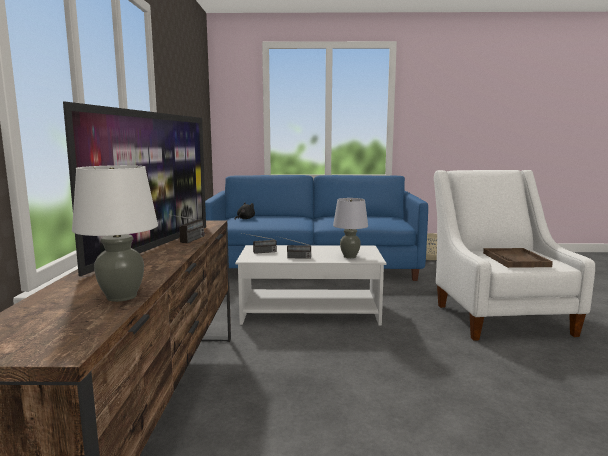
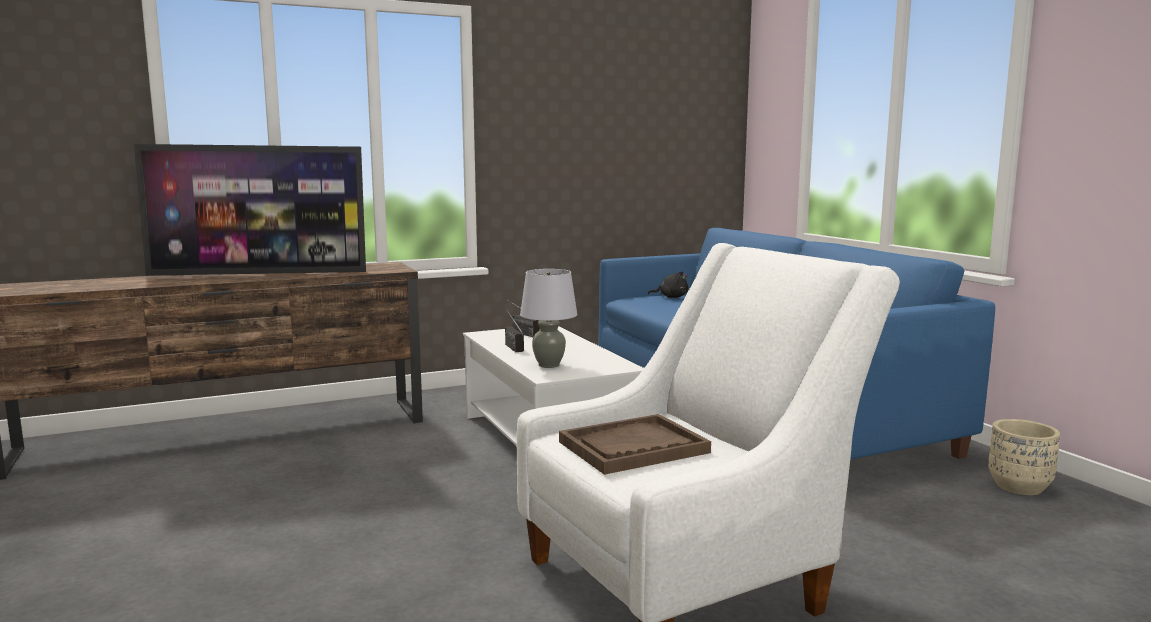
camera: 65 degrees right, 0 degrees up
(121, 297) = (94, 287): white table lamp -> none
(188, 241) = (288, 276): radio -> none

